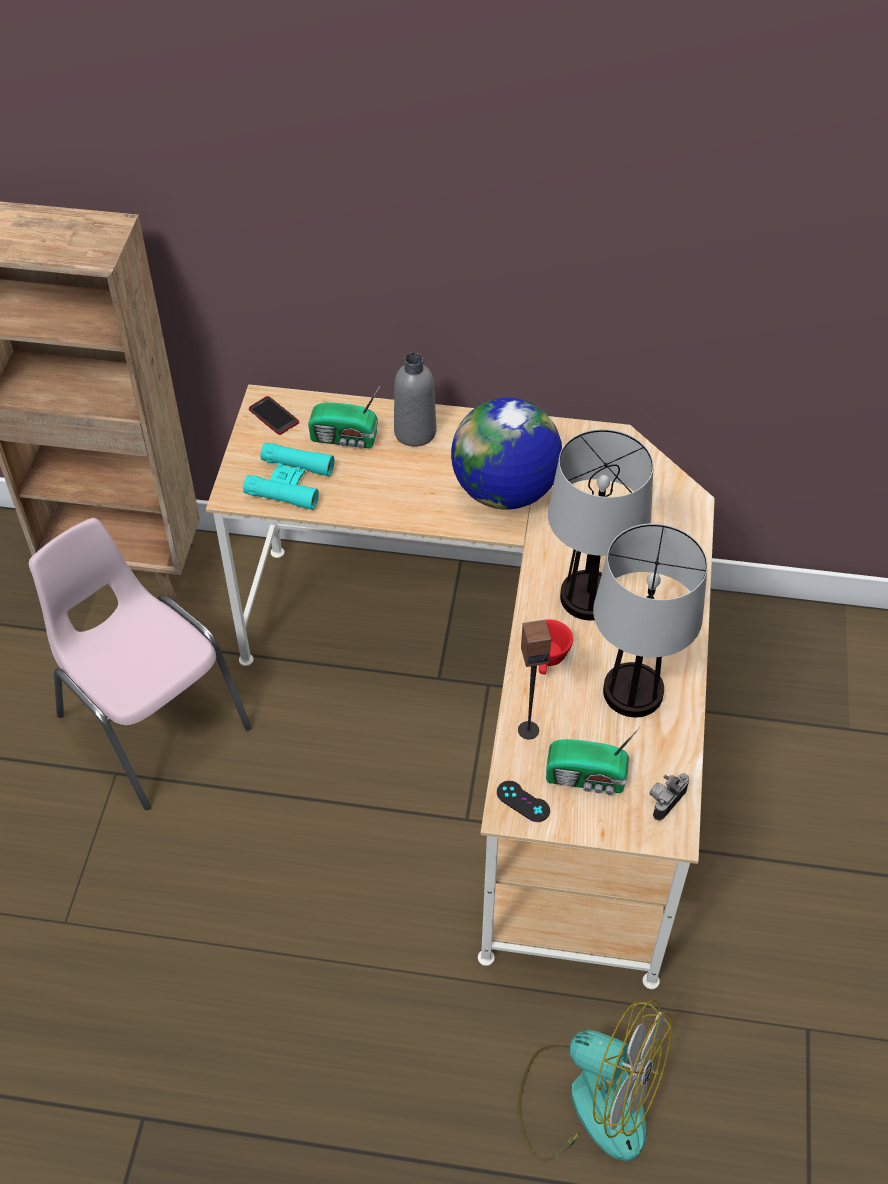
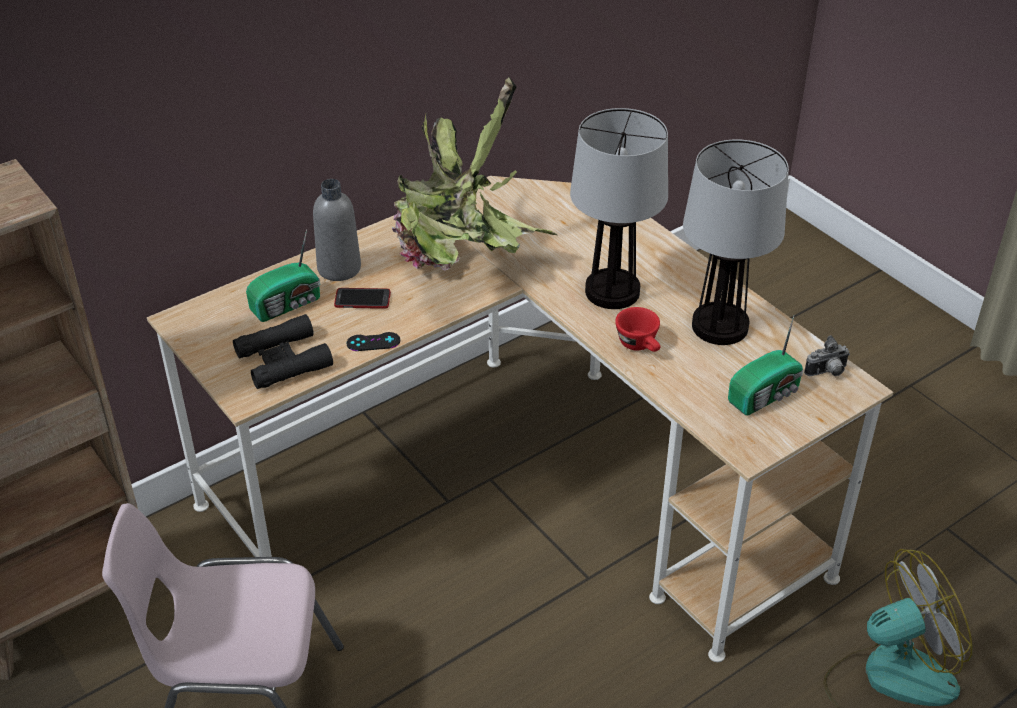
camera: 45 degrees left, 10 degrees down
(273, 416) = (203, 325): phone -> phone (362, 299)
(289, 482) = (283, 360): turquoise binoculars -> black binoculars
(504, 492) = (462, 265): globe -> potted plant
(523, 801) = (748, 439): black game controller -> black game controller (373, 342)
(528, 730) = (689, 395): speaker -> none
(665, 800) = (827, 373): camera -> camera turned 105 degrees counterclockwise

